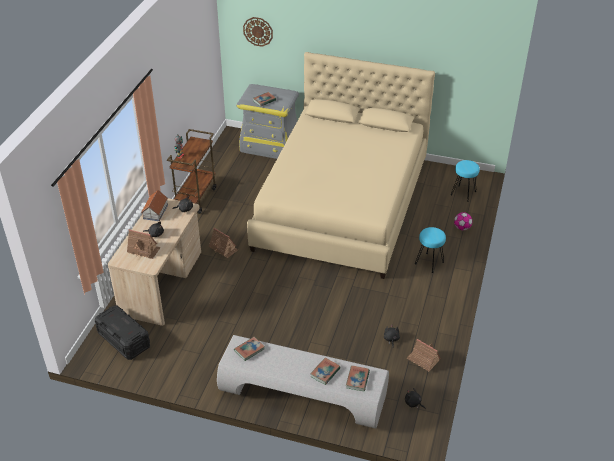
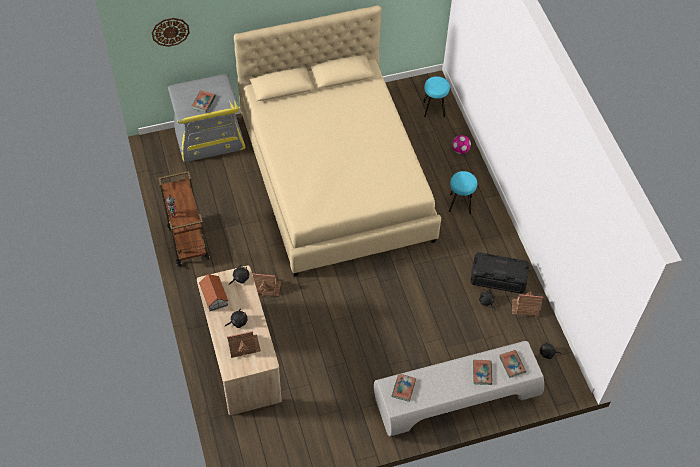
camera: 35 degrees left, 15 degrees up
(124, 340) = (258, 437): black storage box -> black storage box (498, 279)

